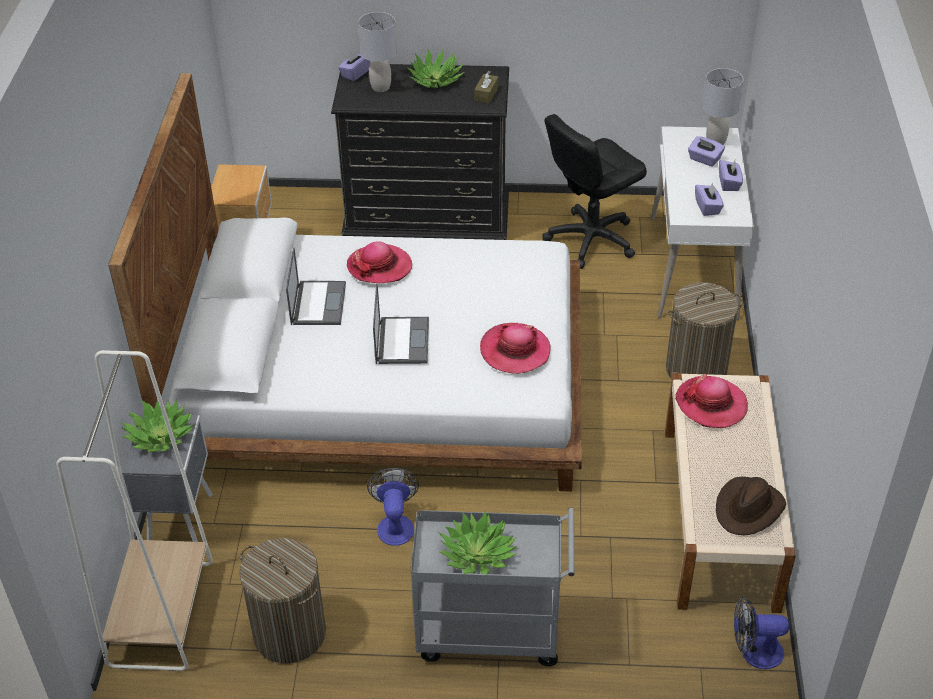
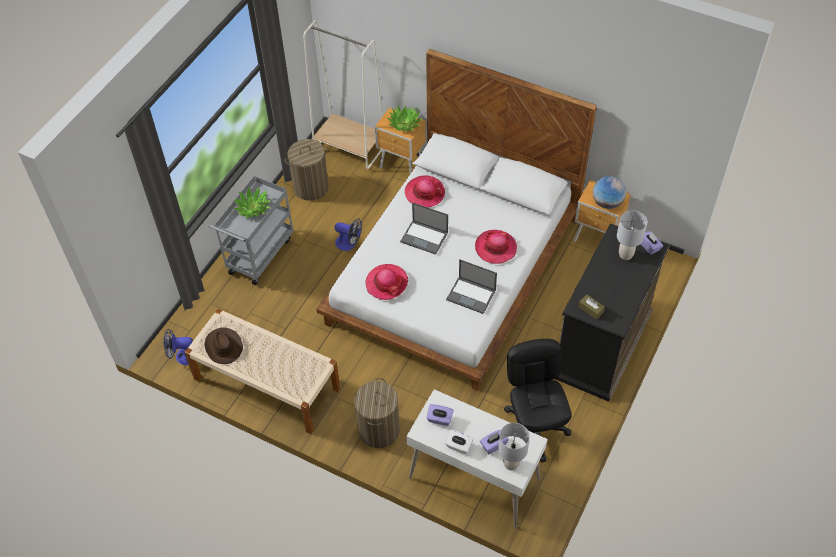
camera: 115 degrees right, 10 degrees up
(182, 519) = (402, 166): grey nightstand -> brown nightstand
(246, 180) = (607, 203): none -> globe
(318, 303) = (478, 212): laptop -> laptop (471, 295)
(435, 80) = (622, 287): potted plant -> none
(711, 404) = (301, 367): hat -> hat (424, 193)
(729, 183) = (458, 446): purple tissue box -> white tissue box
(754, 652) = (182, 356): fan -> fan turned 120 degrees counterclockwise

